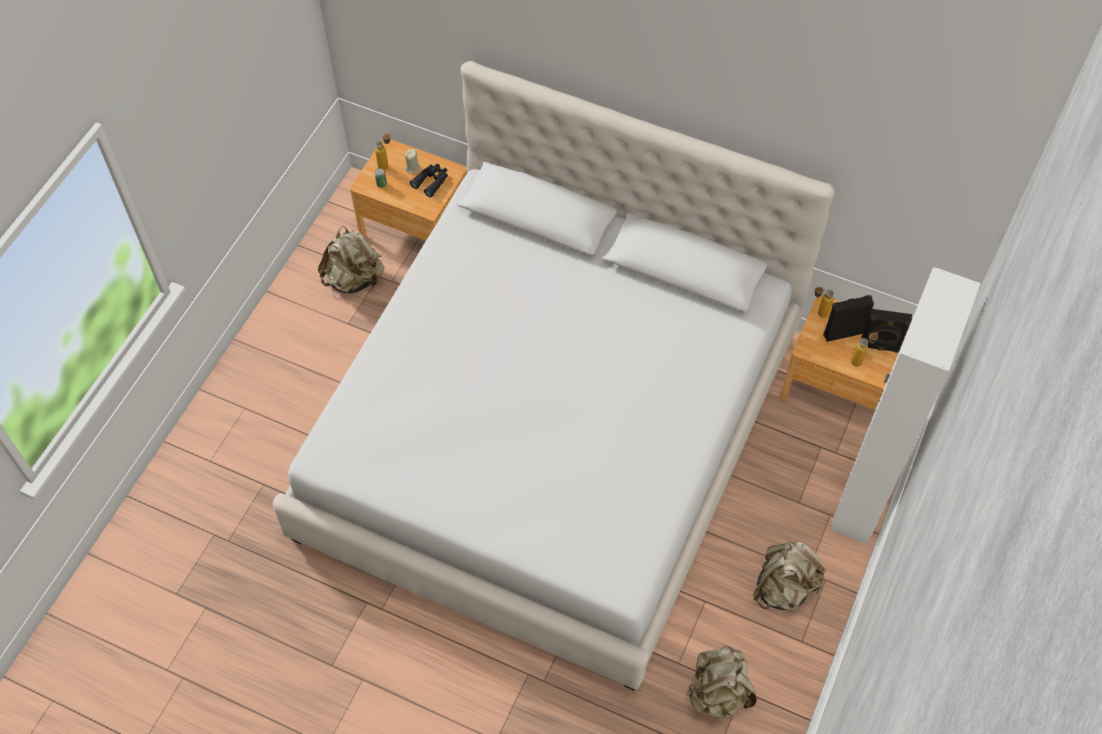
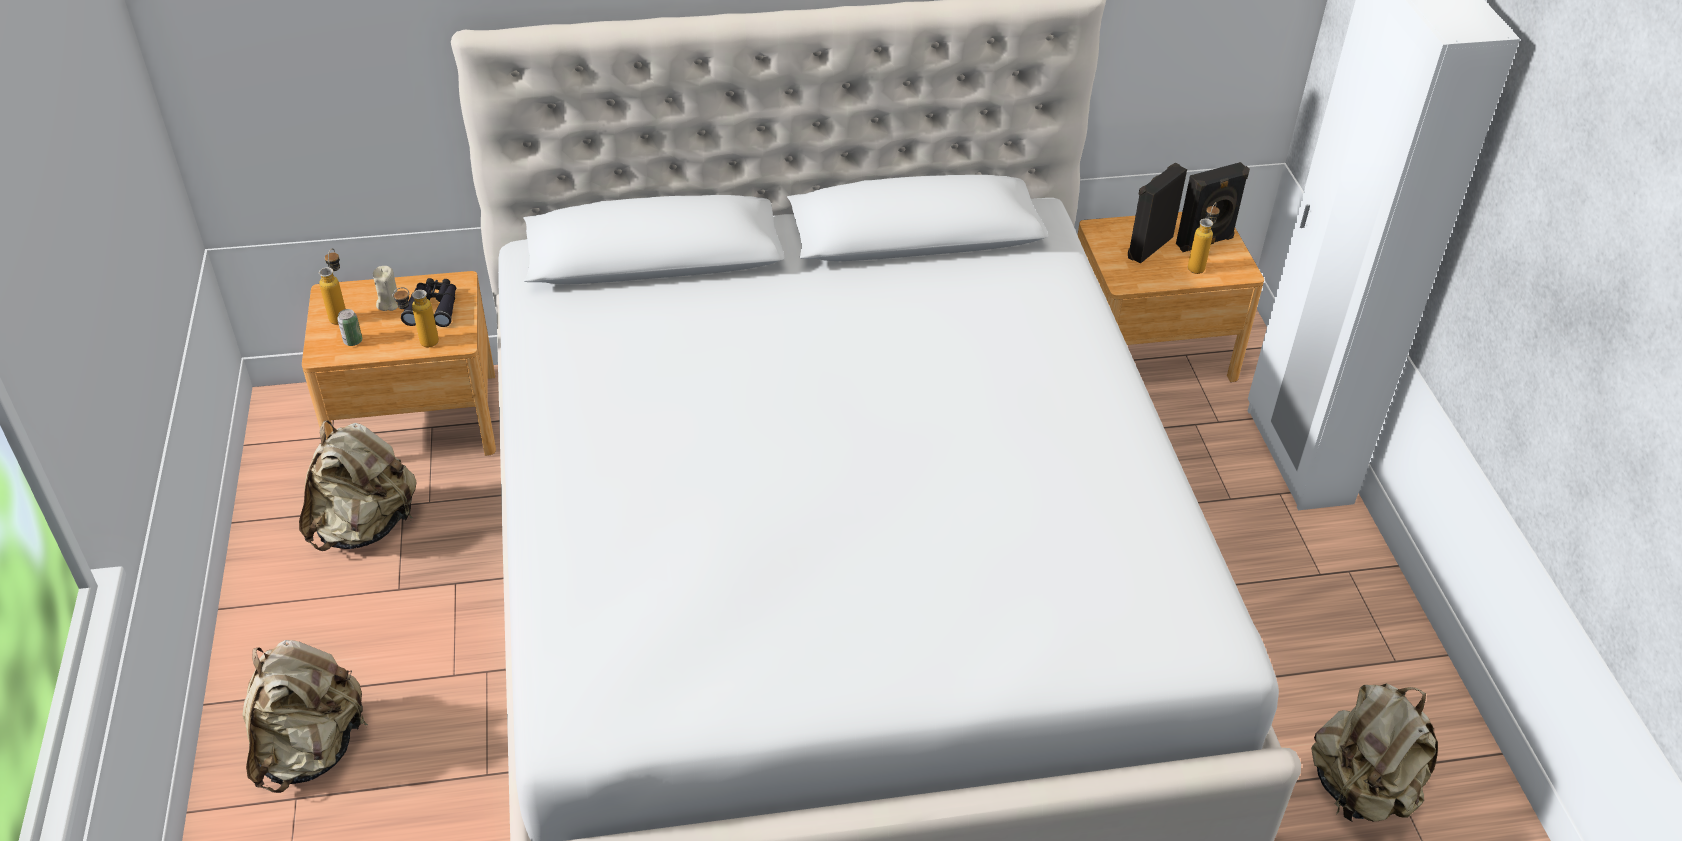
camera: 35 degrees left, 15 degrees down
(784, 588) = (1312, 608): beige backpack -> beige backpack (310, 749)
(818, 313) = (1100, 239): bottle -> bottle (421, 344)

